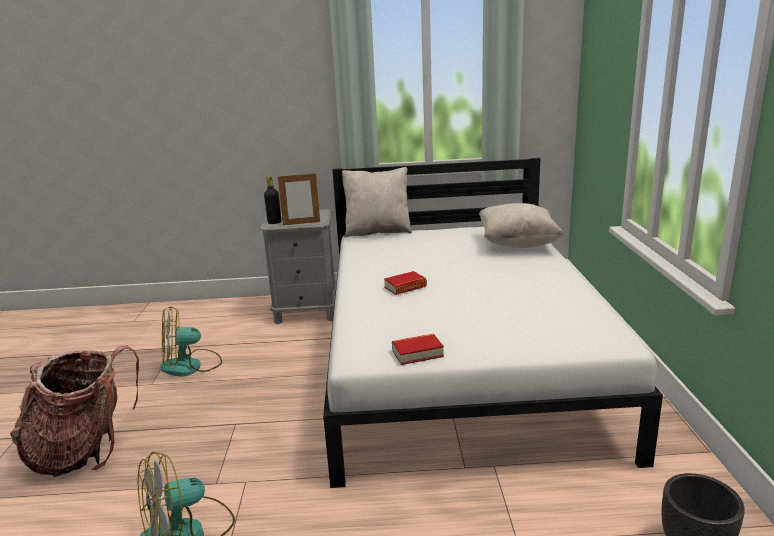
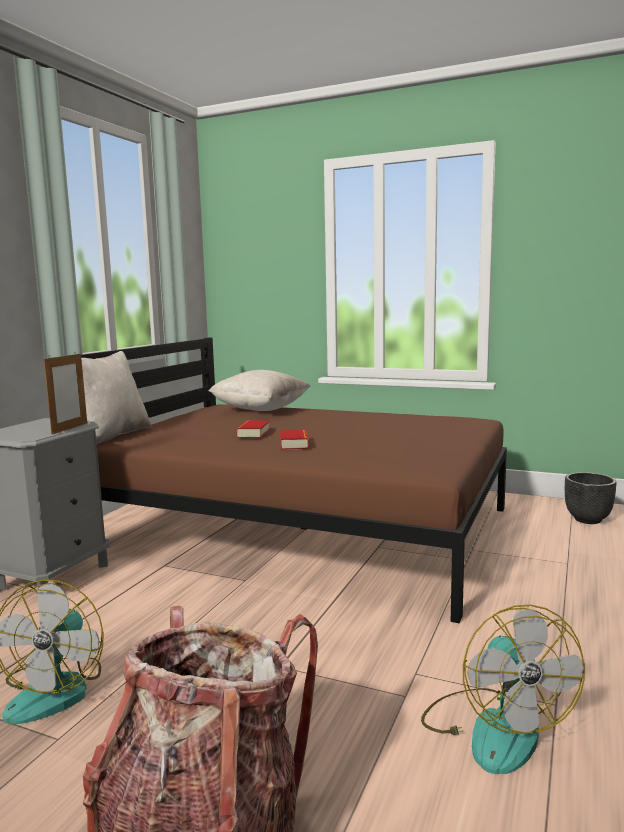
camera: 65 degrees left, 10 degrees down
(274, 222) = (26, 436): black bottle -> none
(417, 353) = (444, 457): book -> book (253, 433)
(459, 363) = (301, 527): white bed -> brown bed

